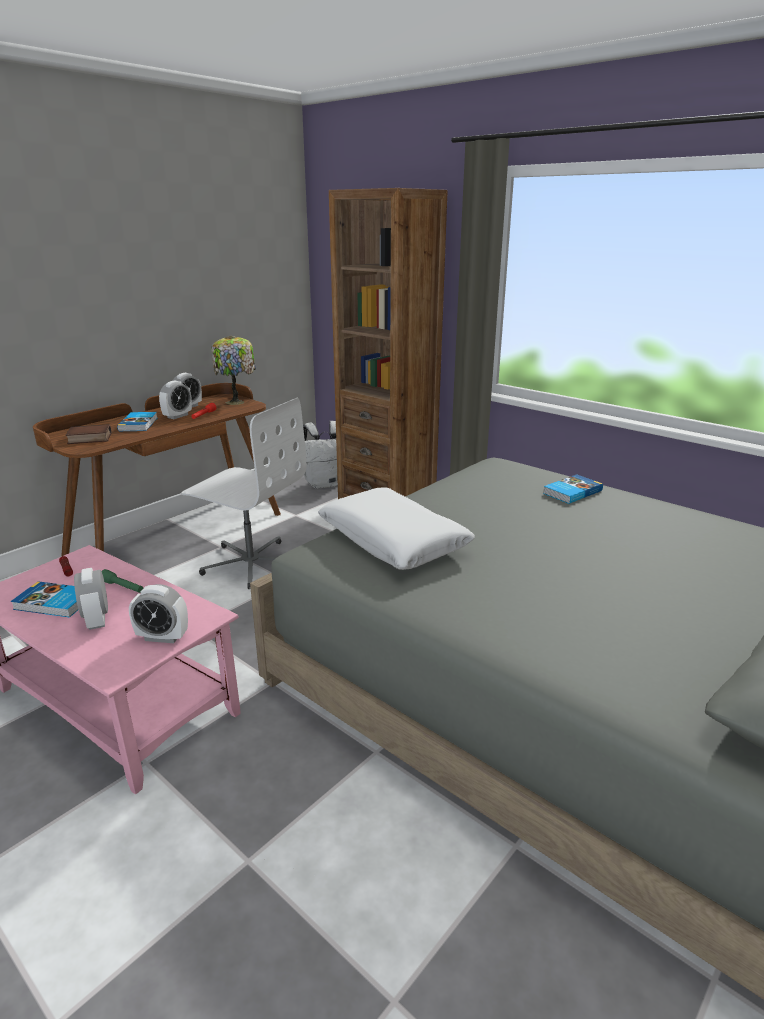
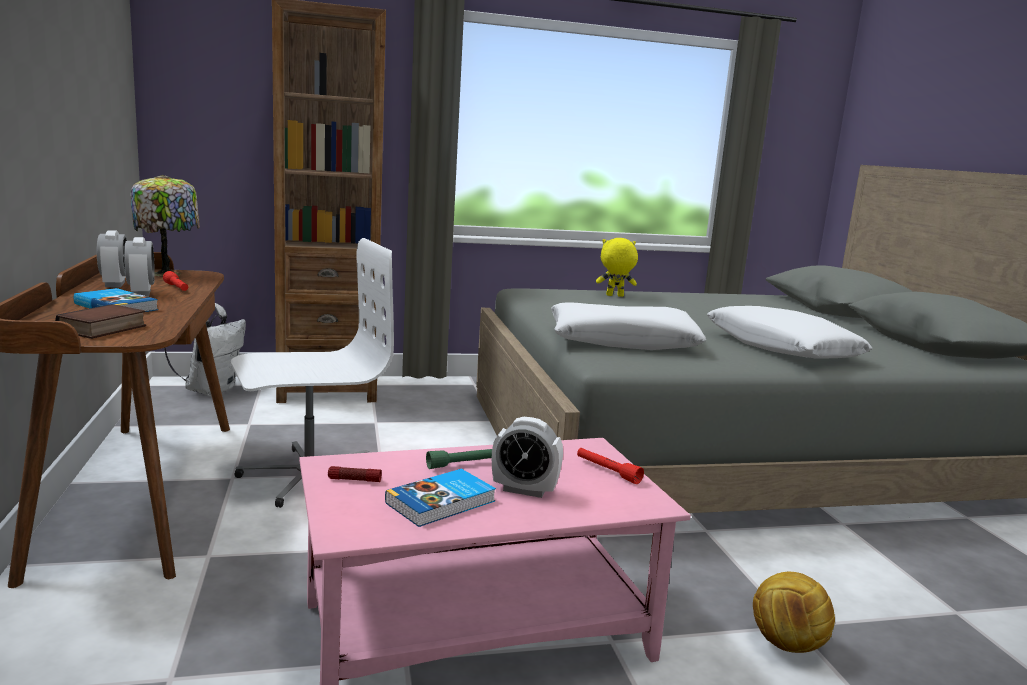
camera: 55 degrees left, 10 degrees down
(162, 637) = (607, 471): alarm clock -> red flashlight
(212, 862) = (786, 644): none -> football
(530, 611) = (781, 348): none -> white pillow
(571, 492) = (614, 296): book -> yellow plush toy

